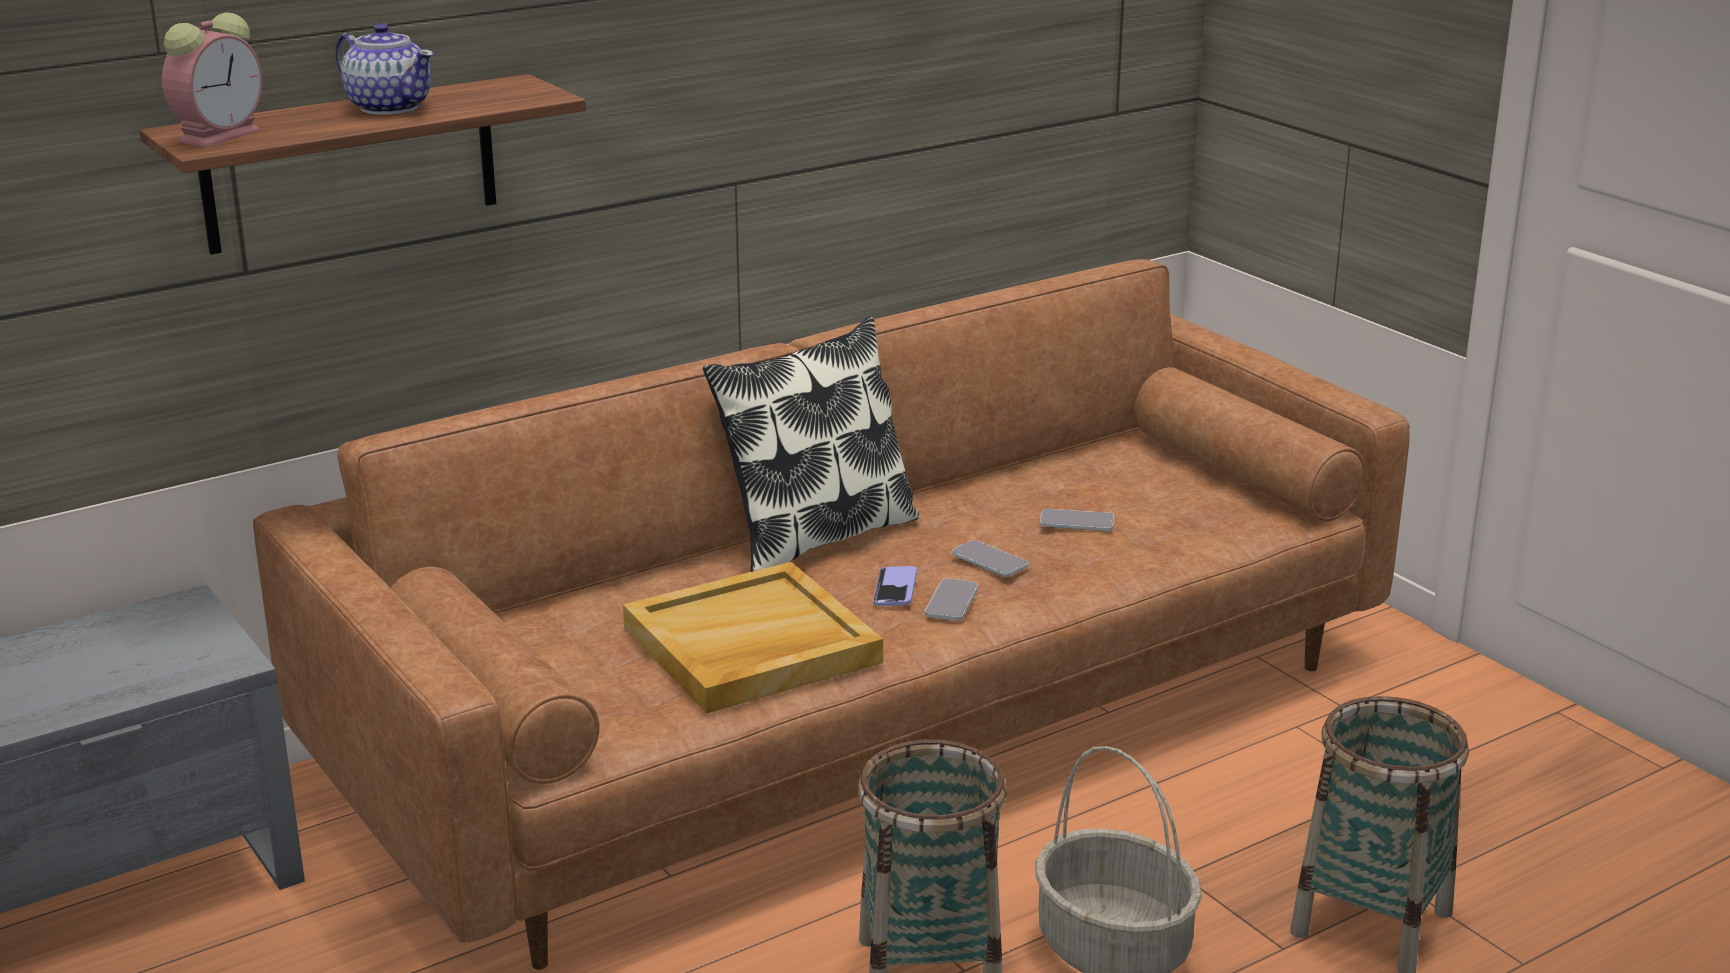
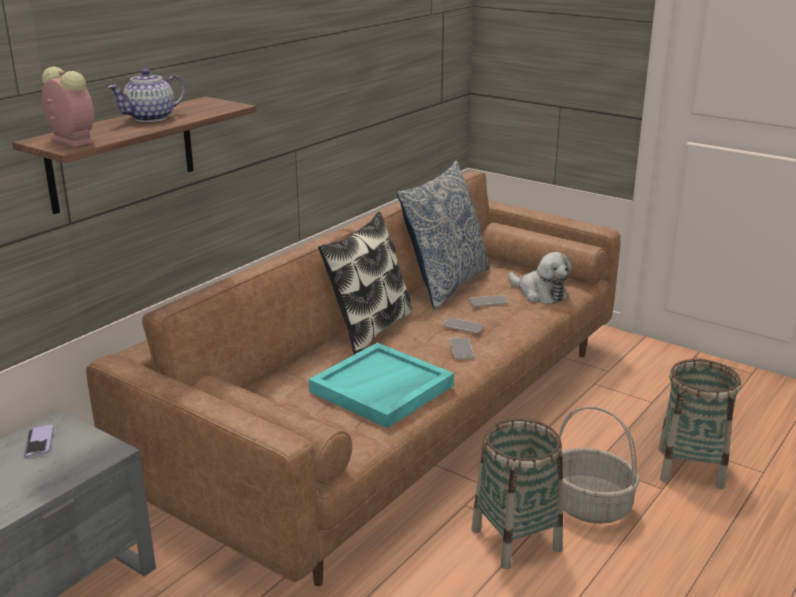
camera: 20 degrees left, 0 degrees up
(221, 135) = (70, 140): alarm clock -> alarm clock turned 60 degrees counterclockwise
(389, 107) = (151, 118): teapot -> teapot turned 120 degrees clockwise
(750, 646) = (381, 389): beige tray -> turquoise tray
(895, 589) = (429, 348): phone -> phone (39, 442)
(1023, 477) = (444, 284): none -> pillow
(1196, 522) = (540, 293): none -> plush toy

